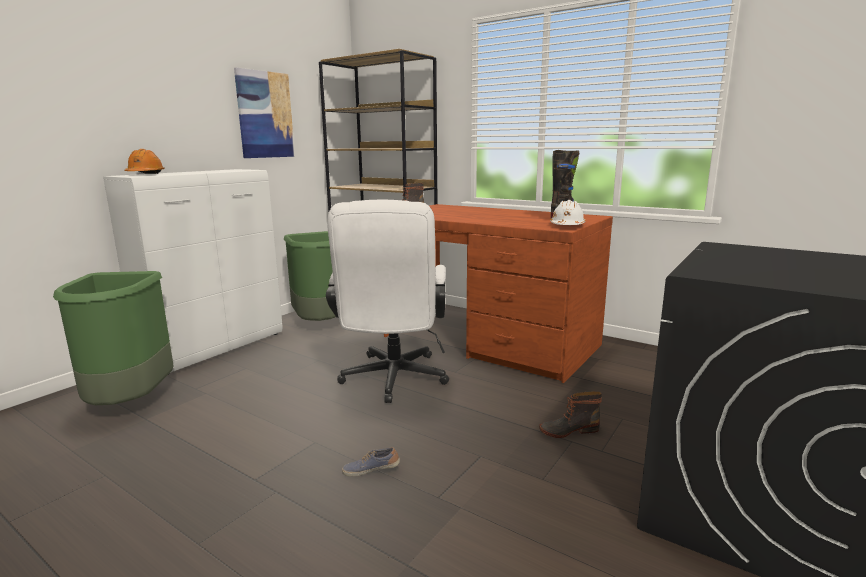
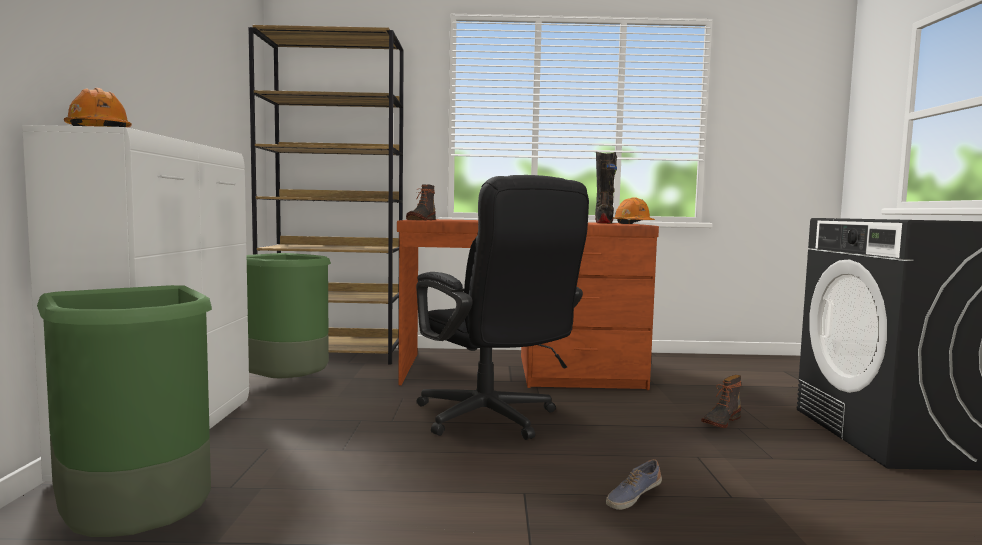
camera: 35 degrees left, 10 degrees down
(265, 115) = (196, 82): picture -> none
(392, 381) = (493, 420): white office chair -> black office chair
(567, 226) = (633, 224): white hard hat -> orange hard hat

